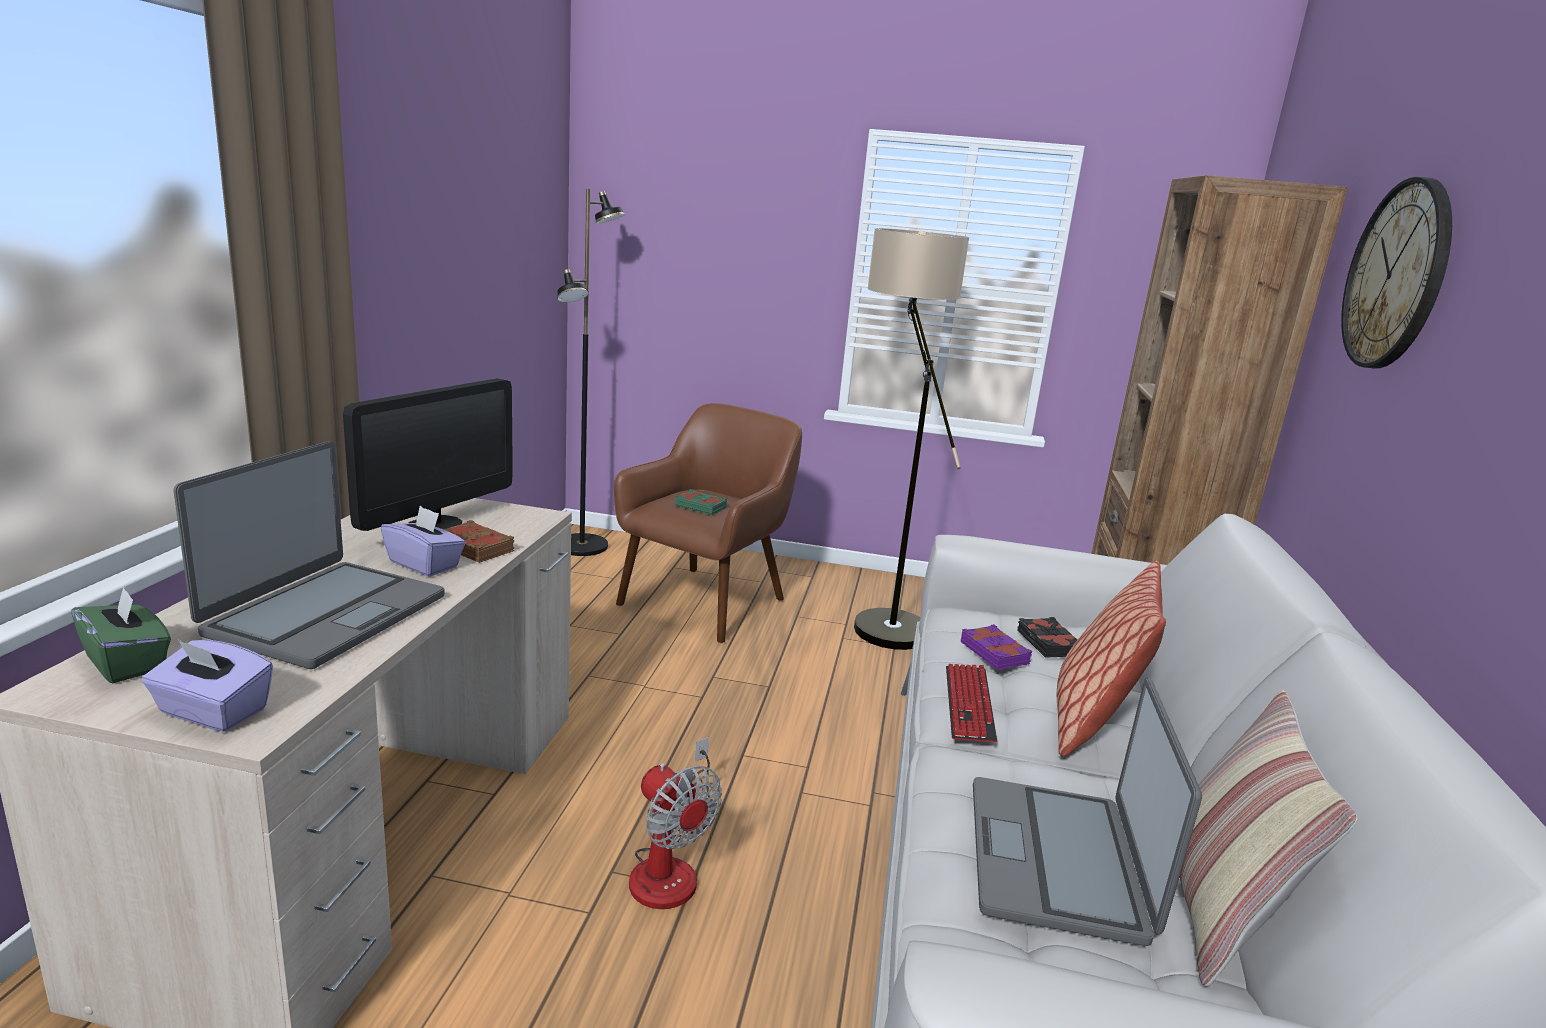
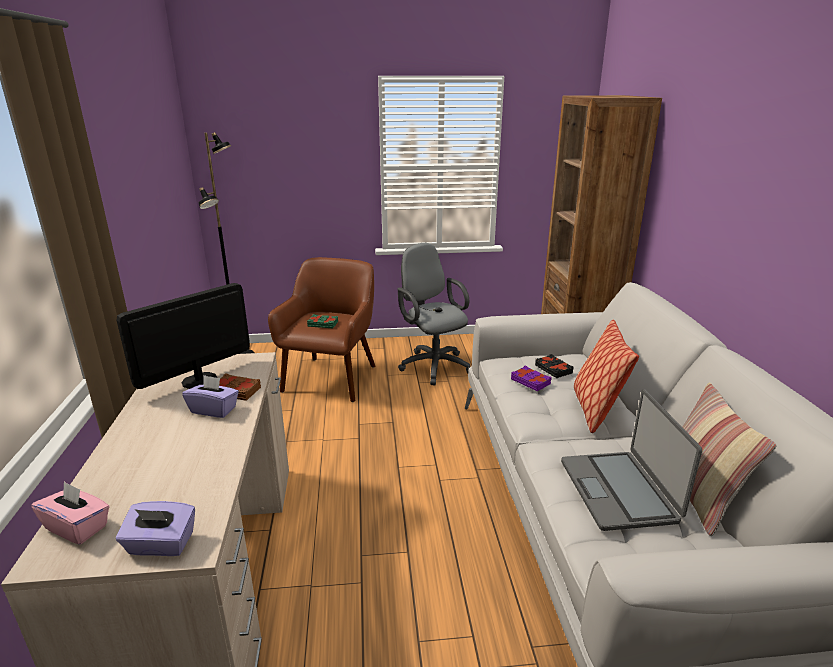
camera: 15 degrees left, 5 degrees up
(127, 662) = (78, 527): green tissue box -> pink tissue box
(325, 614) = (179, 460): laptop -> none
(435, 525) = (199, 380): monitor -> monitor turned 150 degrees counterclockwise
(671, 866) = (392, 542): fan -> none
(880, 617) = (433, 365): floor lamp -> grey office chair
(969, 704) = (534, 415): keyboard -> none
(1397, 275) = (702, 149): wall clock -> none

